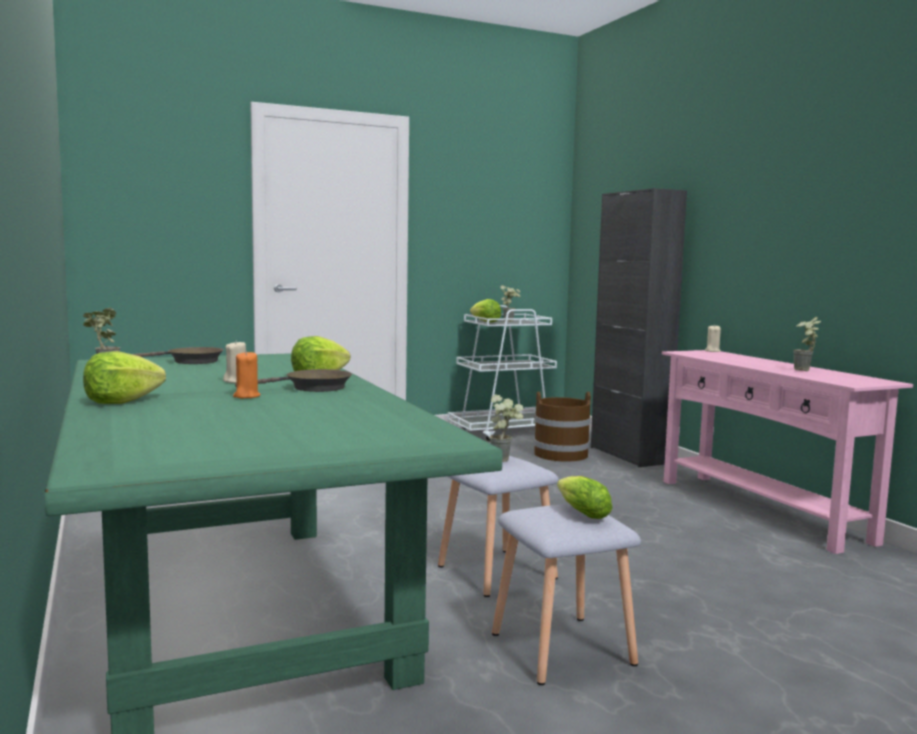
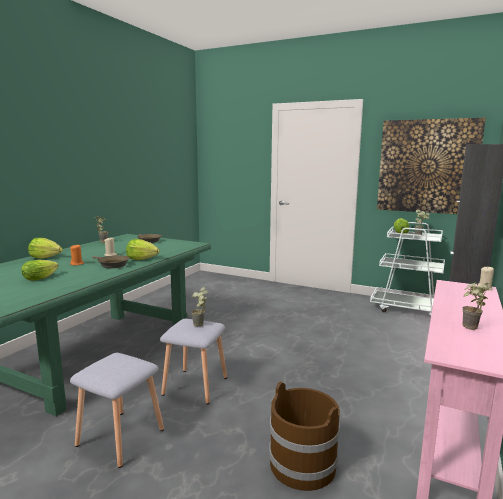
camera: 50 degrees right, 5 degrees up
(499, 225) = (427, 166): none -> picture
(560, 454) = (406, 334): brown bucket -> brown bucket (302, 464)
(580, 512) = (122, 367): lettuce -> lettuce (42, 277)

